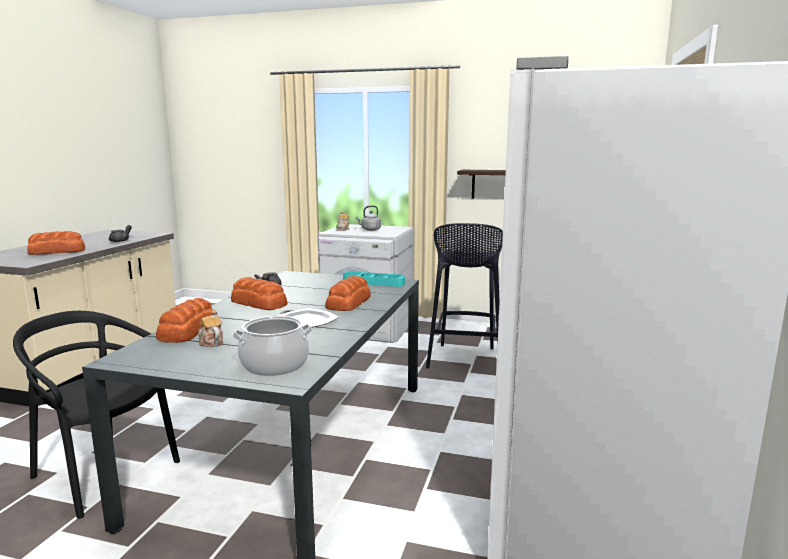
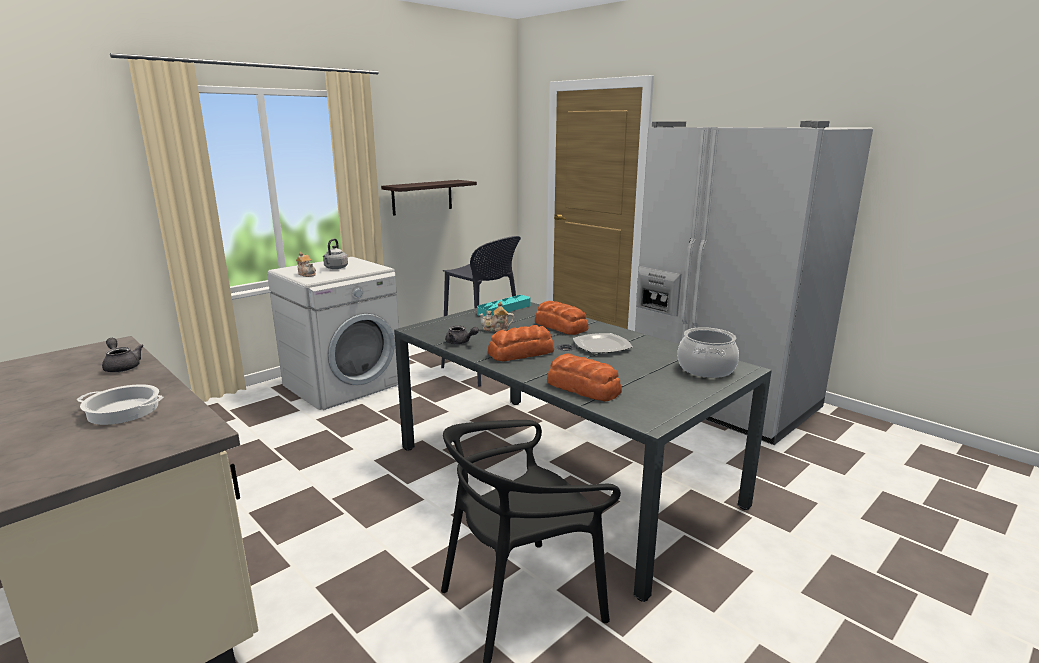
camera: 60 degrees left, 5 degrees up
(58, 251) = (124, 410): bread -> cooking pot
(210, 342) = (629, 382): teapot -> teapot (496, 329)

